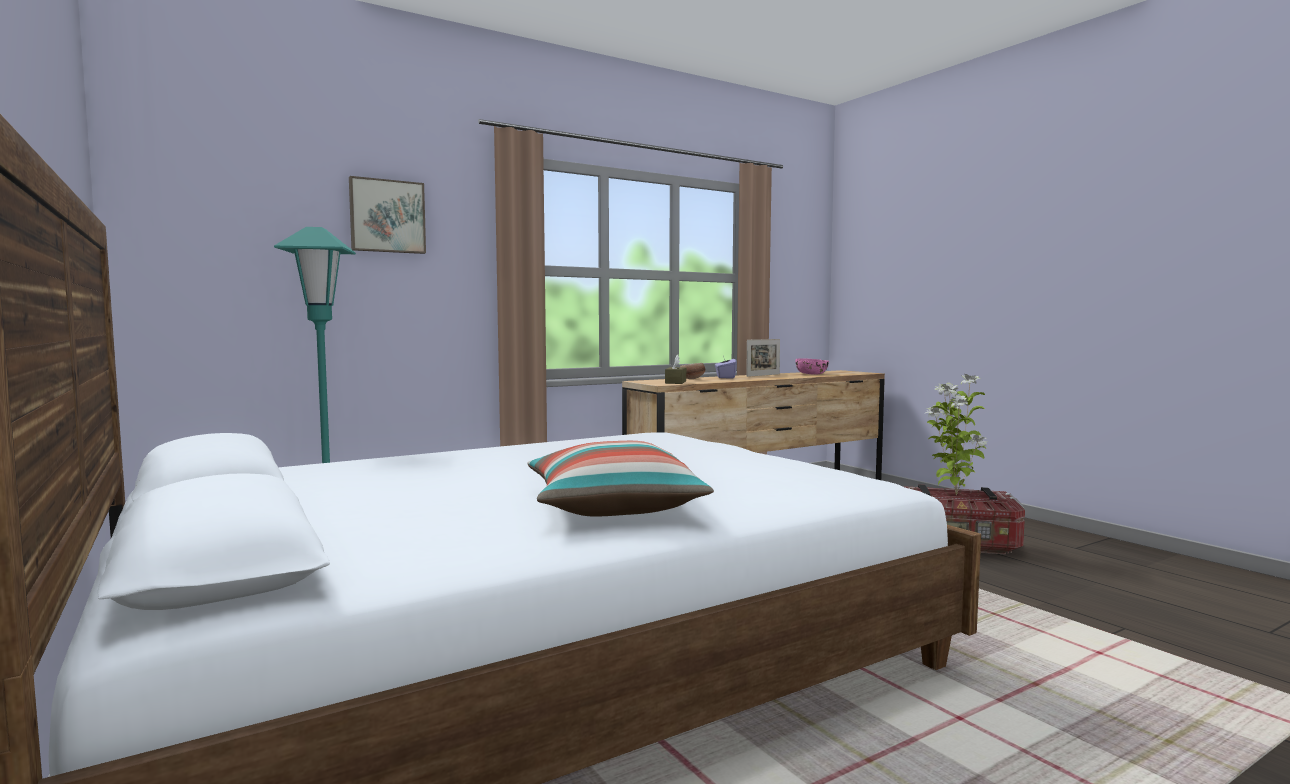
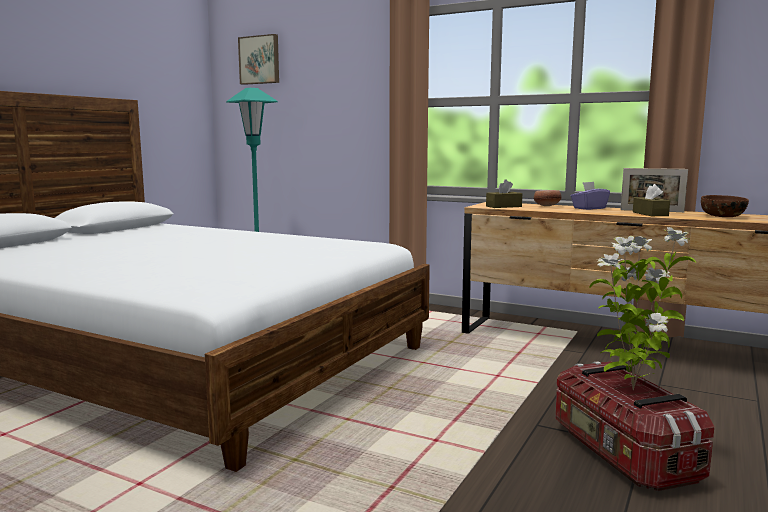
camera: 60 degrees right, 5 degrees up
(387, 216) = (332, 72): picture -> picture (260, 60)
(614, 506) = (98, 262): pillow -> none
(780, 376) = (650, 214): none -> brown tissue box
(812, 374) = (722, 216): pink bowl -> brown bowl

